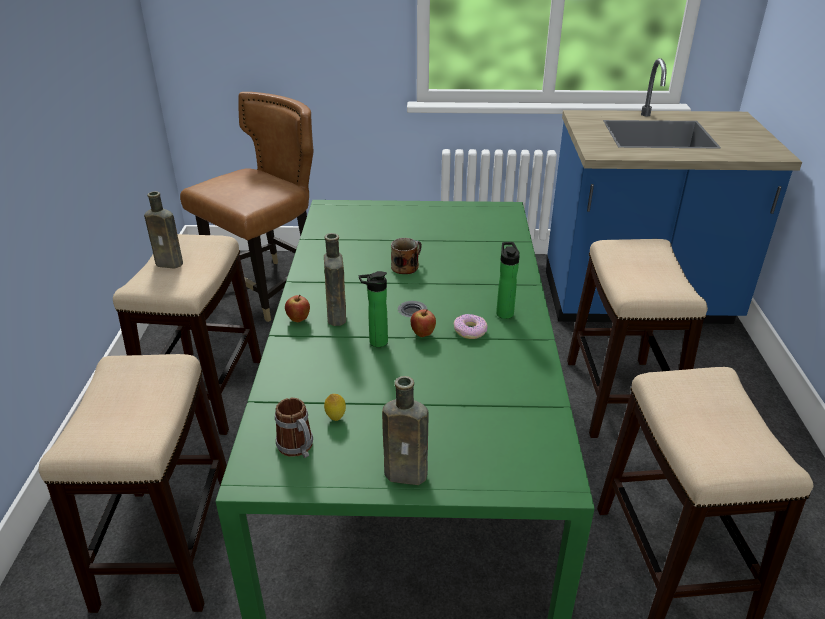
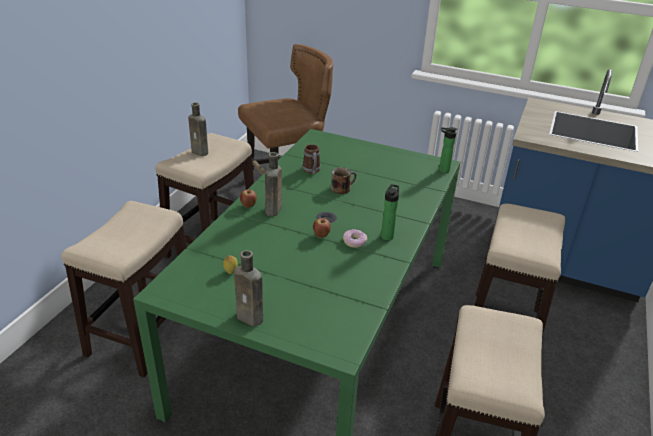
camera: 20 degrees right, 0 degrees up
(298, 448) = (197, 283): mug -> mug (312, 171)
(375, 342) = (287, 233): bottle -> bottle (442, 170)

